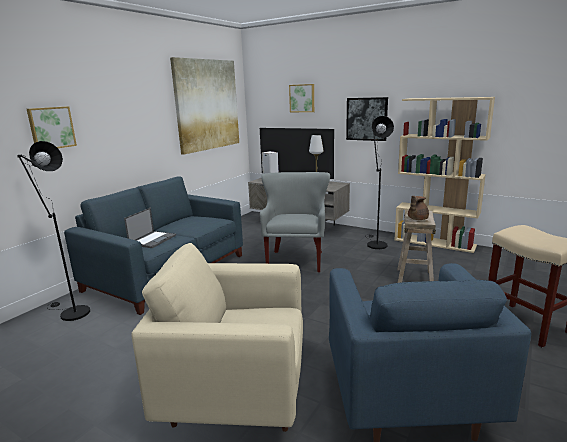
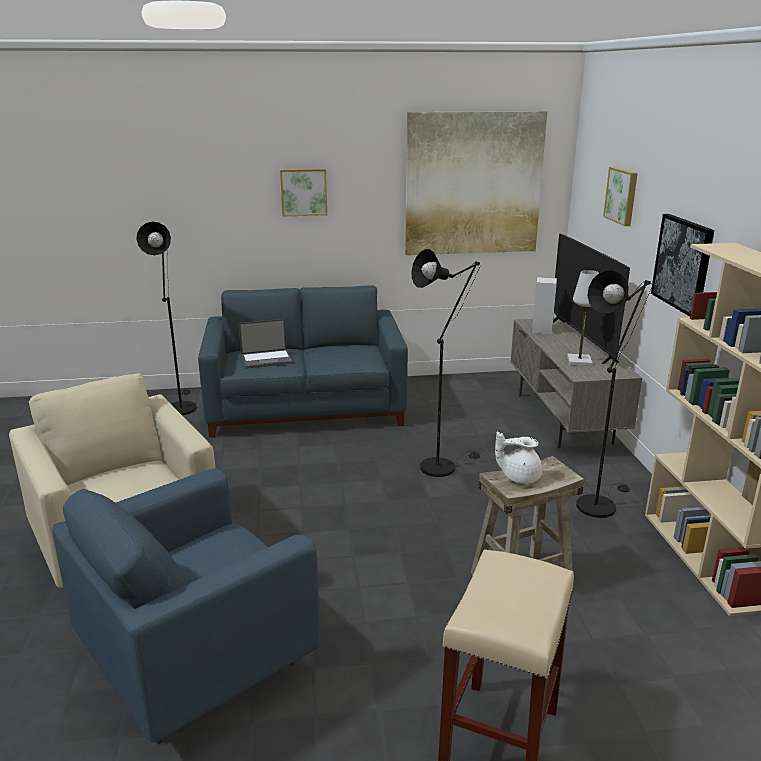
camera: 50 degrees right, 5 degrees up
(51, 128) = (214, 201): picture -> picture (303, 192)
(296, 261) = (442, 465): grey armchair -> black floor lamp
(417, 219) = (519, 477): brown teapot -> white teapot

